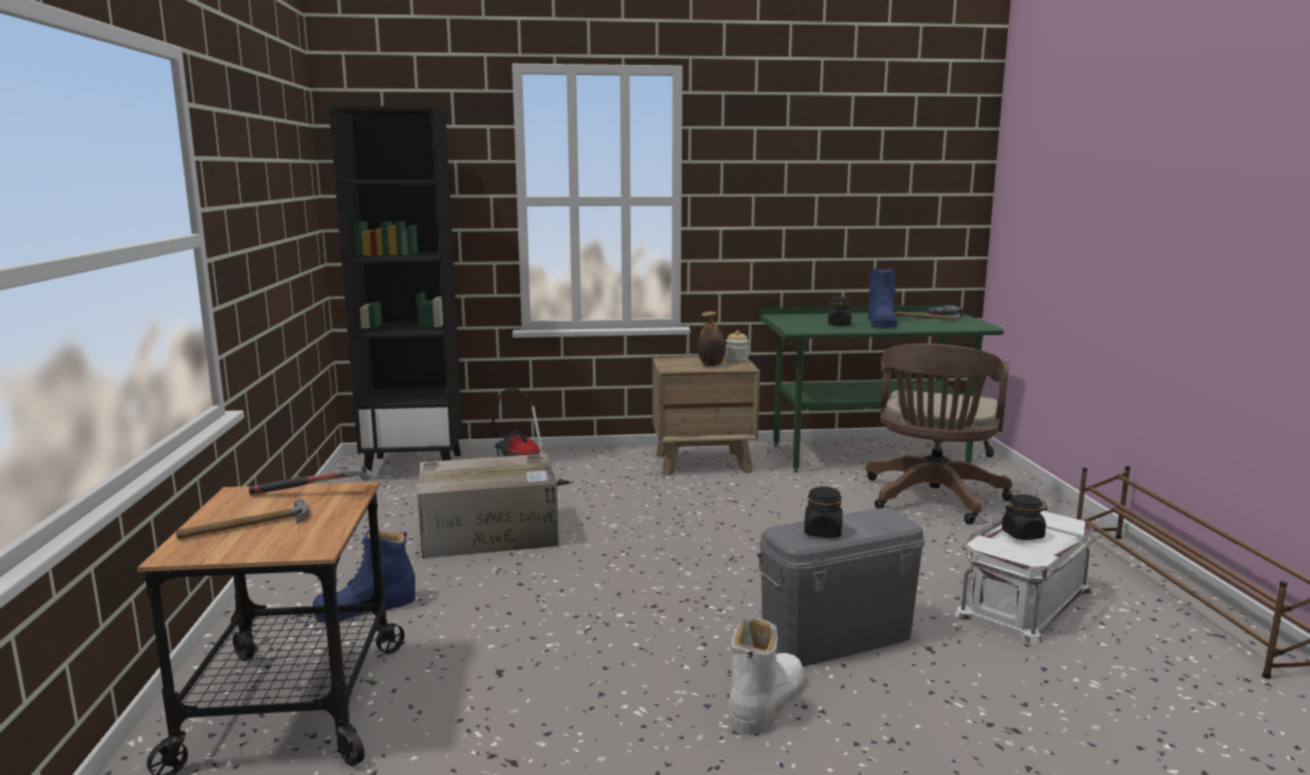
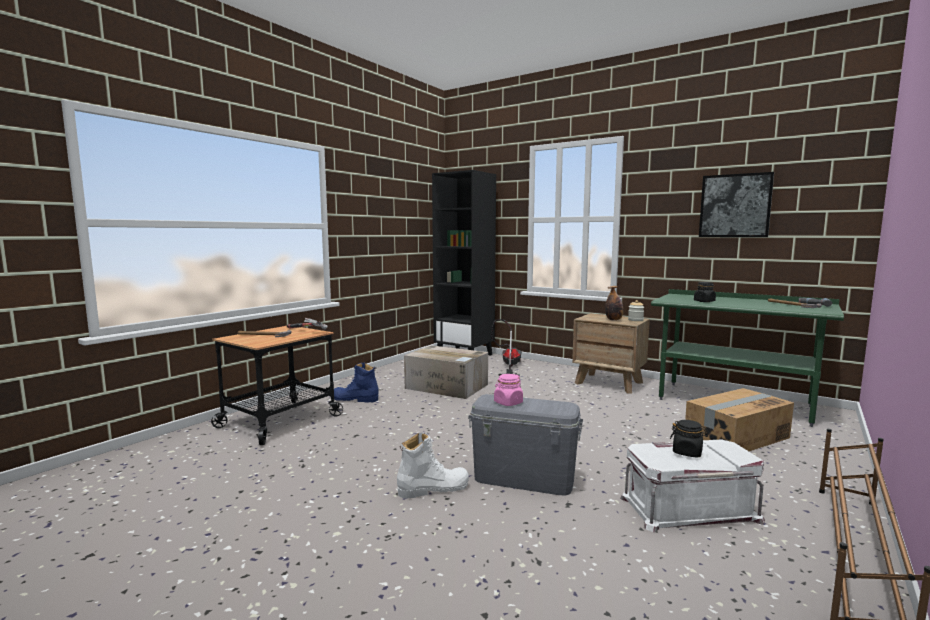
camera: 40 degrees right, 5 degrees down
(823, 532) = (508, 403): black jar -> pink jar
(841, 185) = (735, 206): none -> picture
(881, 323) = (740, 303): blue boot -> none
(932, 500) = (735, 436): brown office chair -> cardboard box

